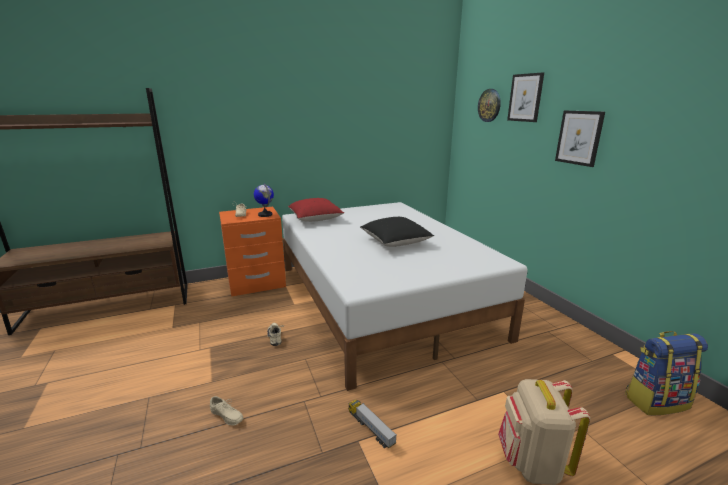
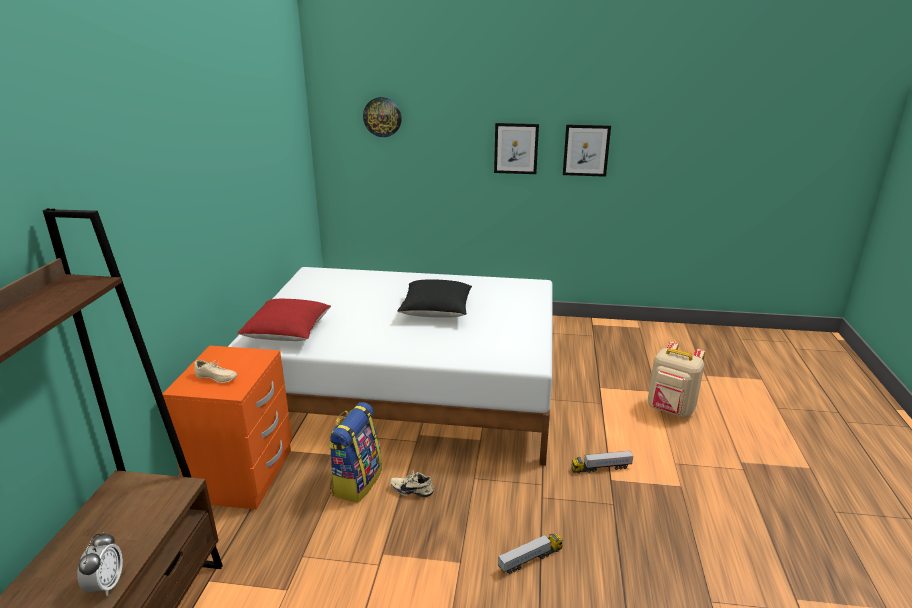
camera: 60 degrees left, 5 degrees up
(90, 253) = (106, 585): none -> alarm clock
(225, 417) = (530, 559): beige shoe -> toy truck
(265, 215) = (248, 358): globe -> none
(525, 97) = (439, 109): picture -> picture (586, 150)
(655, 401) = (645, 338): backpack -> backpack (356, 481)

